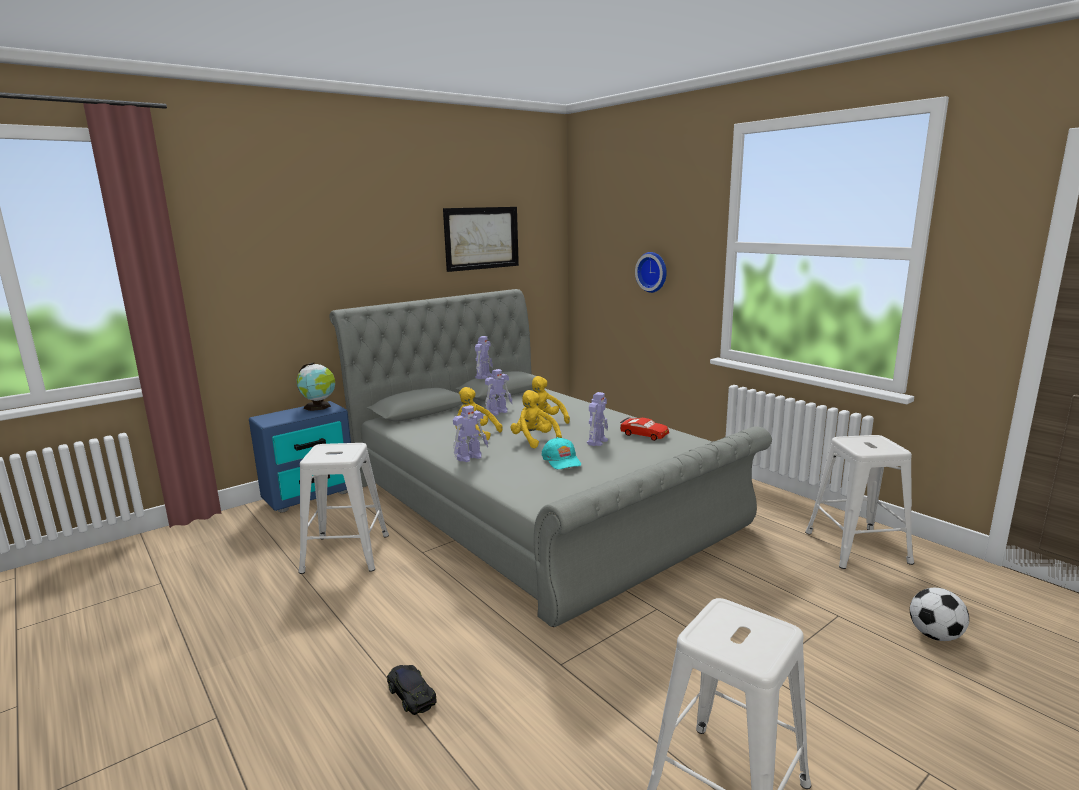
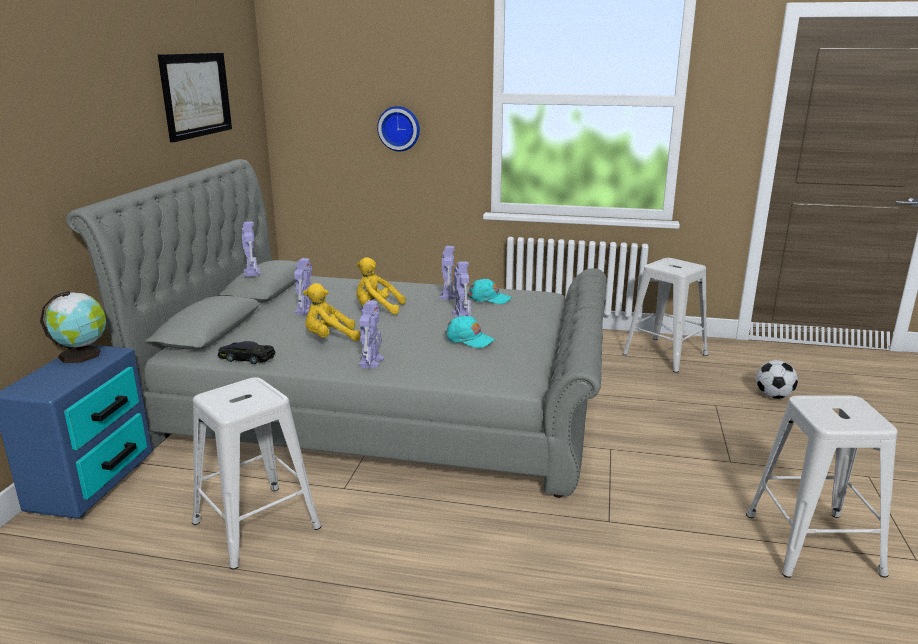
camera: 40 degrees left, 5 degrees up
(411, 693) = (535, 607): black toy car -> black toy car (246, 357)
(534, 440) = (404, 328): yellow plush toy -> none
(615, 424) = (448, 295): none -> toy robot
(644, 434) = (488, 298): red toy car -> turquoise cap

